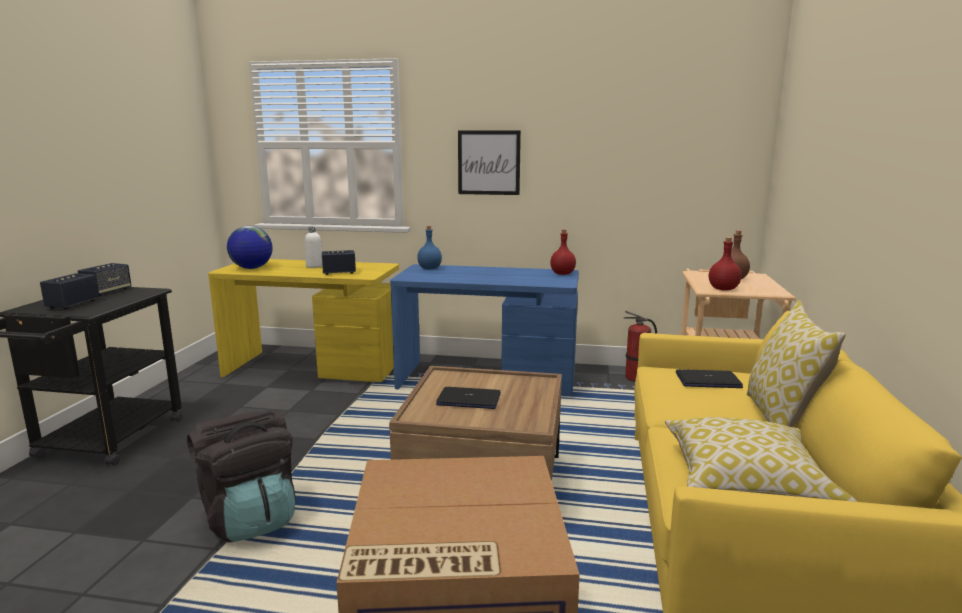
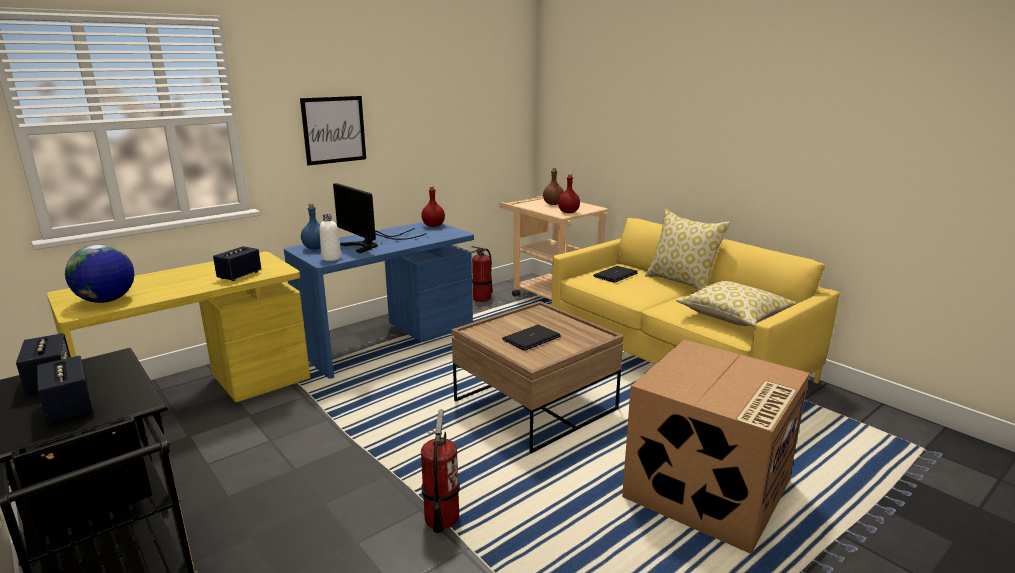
camera: 50 degrees left, 5 degrees up
(250, 519) = (441, 518): black backpack -> fire extinguisher
(314, 266) = (183, 277): white bottle -> white bottle (331, 258)
(471, 275) = (372, 244): none -> monitor

